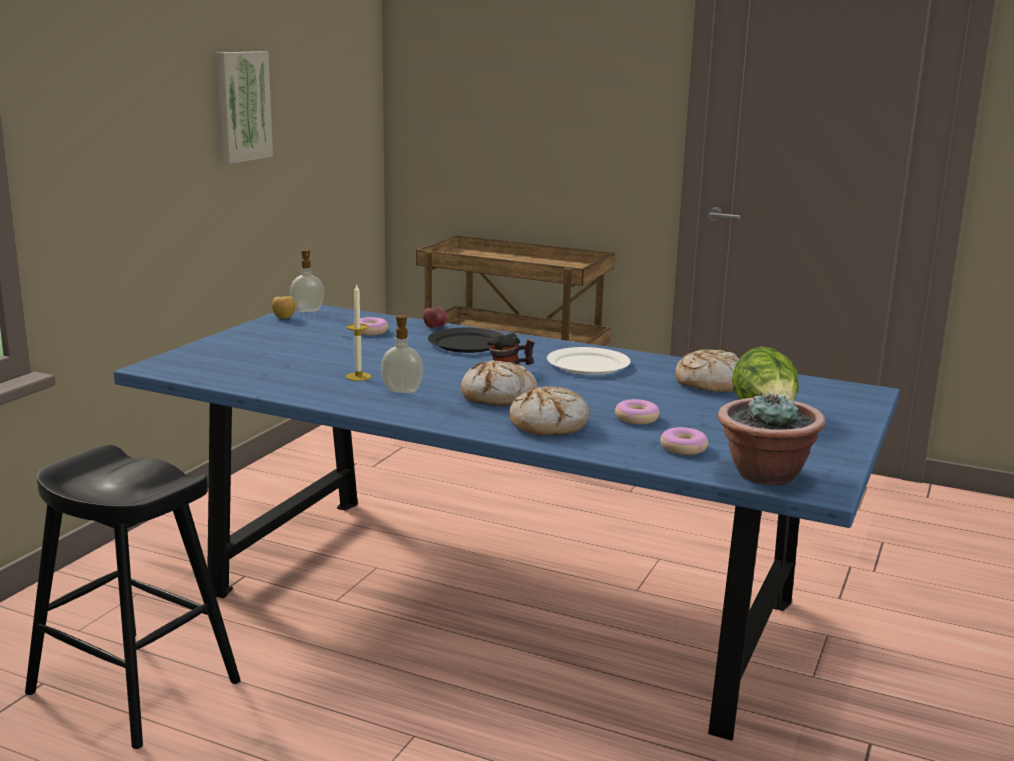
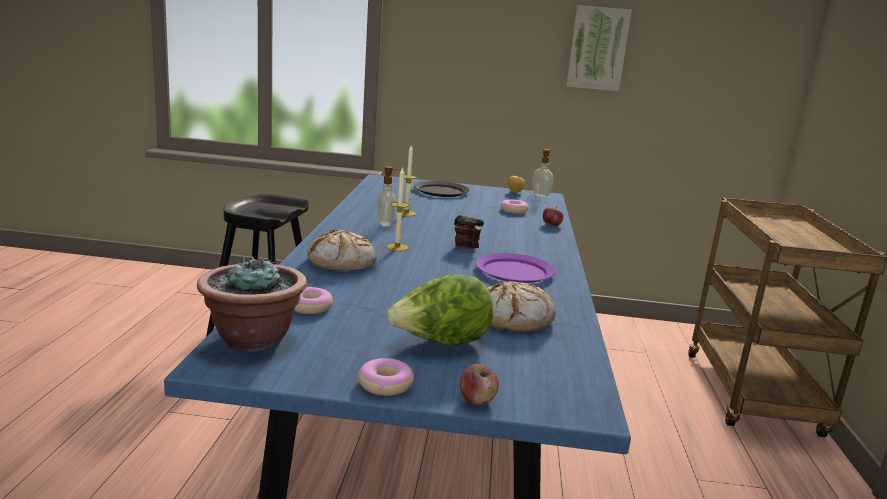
camera: 70 degrees right, 0 degrees up
(466, 343) = (521, 234): black plate -> black plate (441, 191)
(499, 396) = (397, 247): bread -> candle
(588, 365) = (514, 271): white plate -> purple plate
(636, 418) = (378, 290): donut -> donut (385, 384)
(862, 416) = (477, 400): none -> apple

